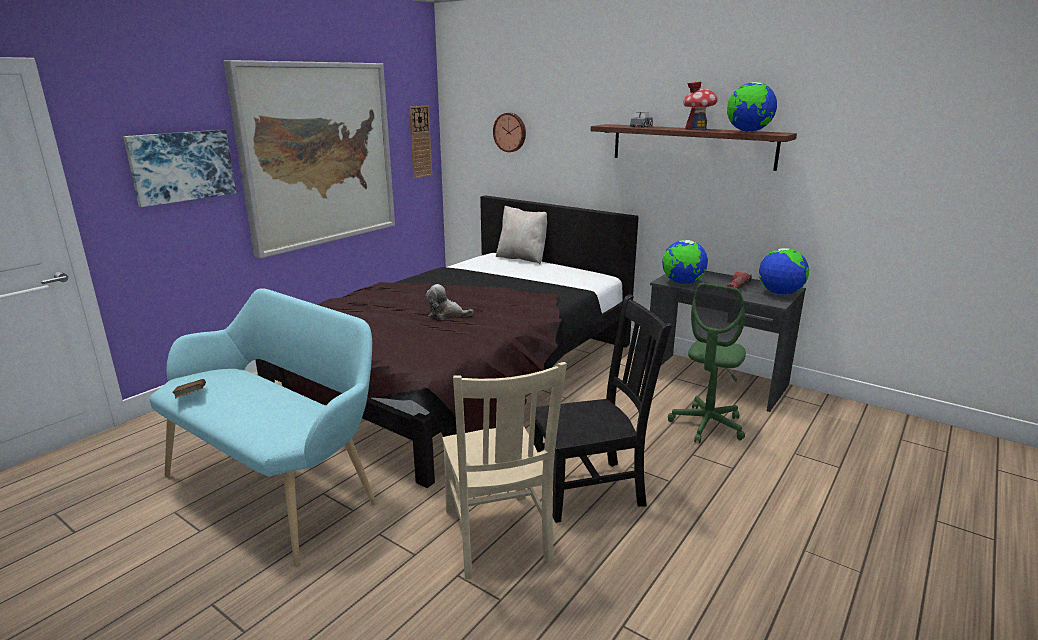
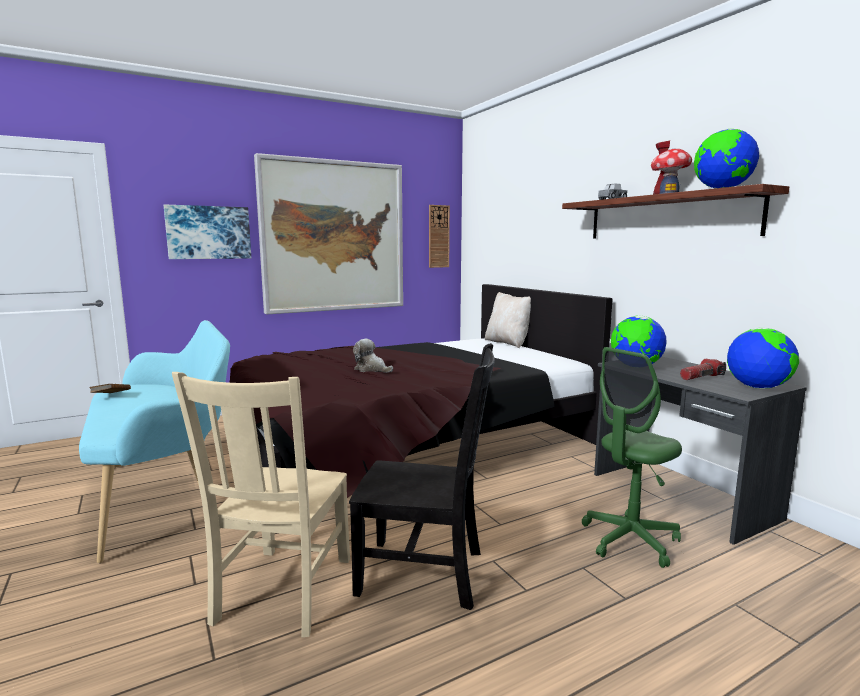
camera: 25 degrees right, 10 degrees down
(510, 132) = (509, 223): wall clock -> none

